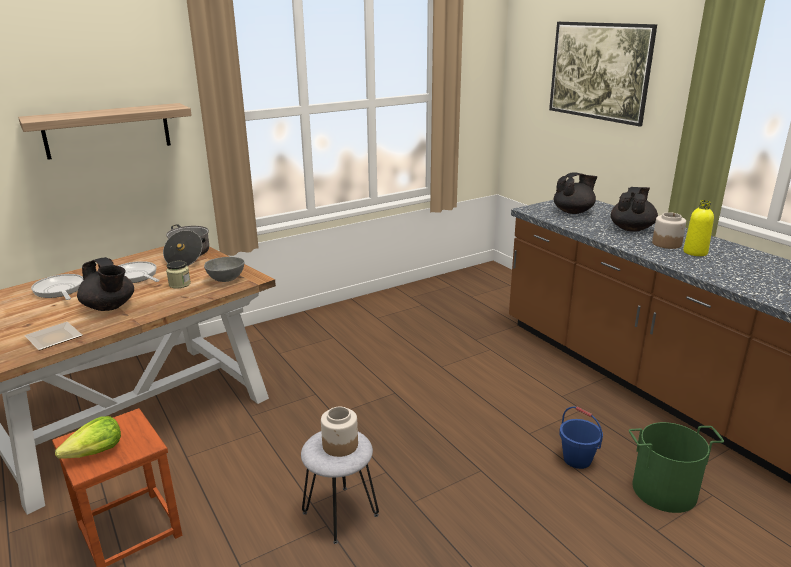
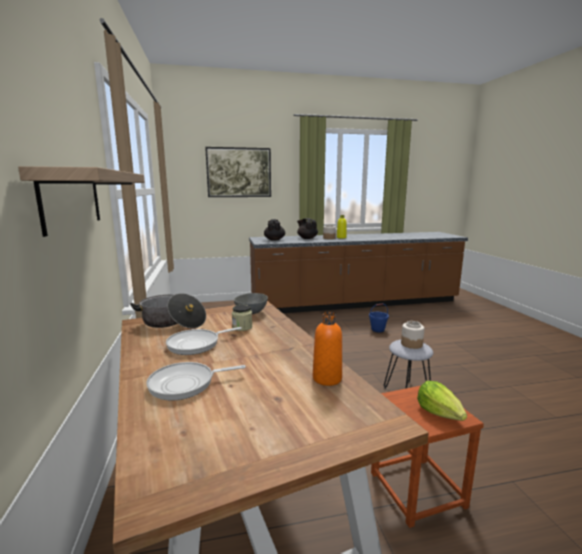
camera: 70 degrees left, 10 degrees down
(56, 338) = (327, 378): plate -> orange bottle
(110, 307) = (267, 355): black teapot -> none
(663, 489) = (400, 321): green bucket -> none

